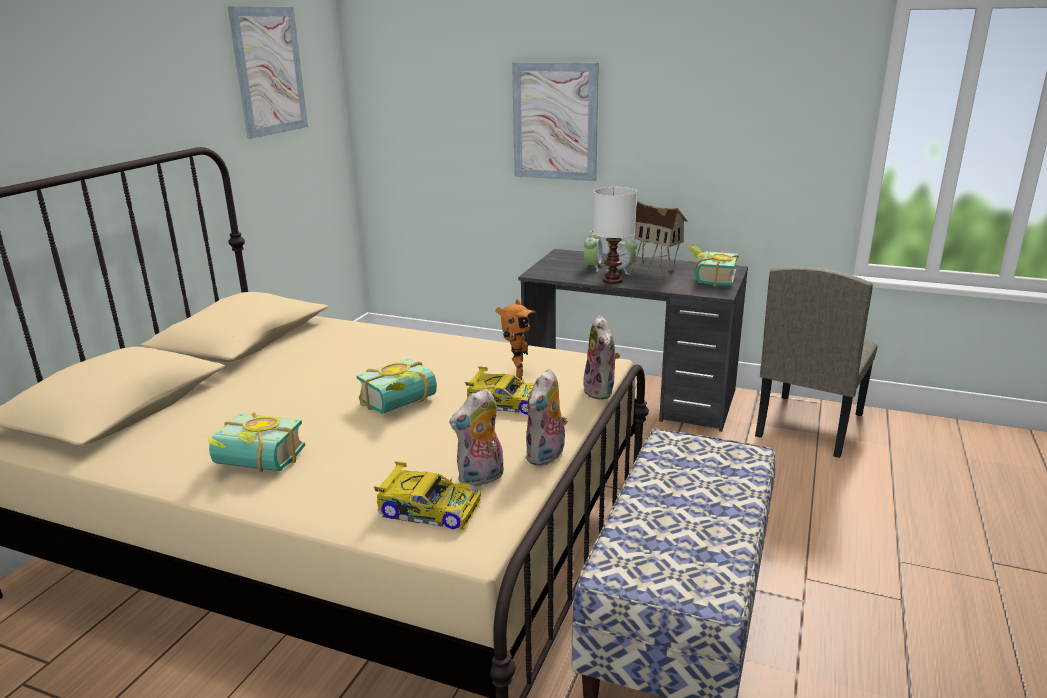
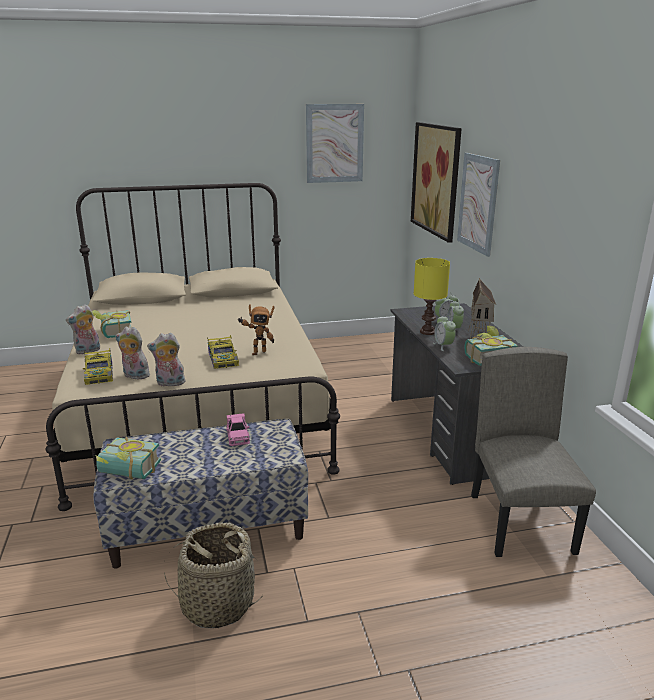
camera: 55 degrees right, 0 degrees up
(402, 404) = (196, 339): book -> book (127, 473)
(433, 107) = (436, 179): none -> picture
(601, 391) = (263, 377): plush toy -> plush toy (88, 351)
(613, 281) = (428, 332): white table lamp -> yellow table lamp
(659, 285) = (443, 346): none -> alarm clock
(671, 472) = (238, 436): none -> pink toy car
(808, 425) = (521, 523): beige chair -> beige chair turned 90 degrees clockwise
(845, 660) = (217, 603): none -> basket

